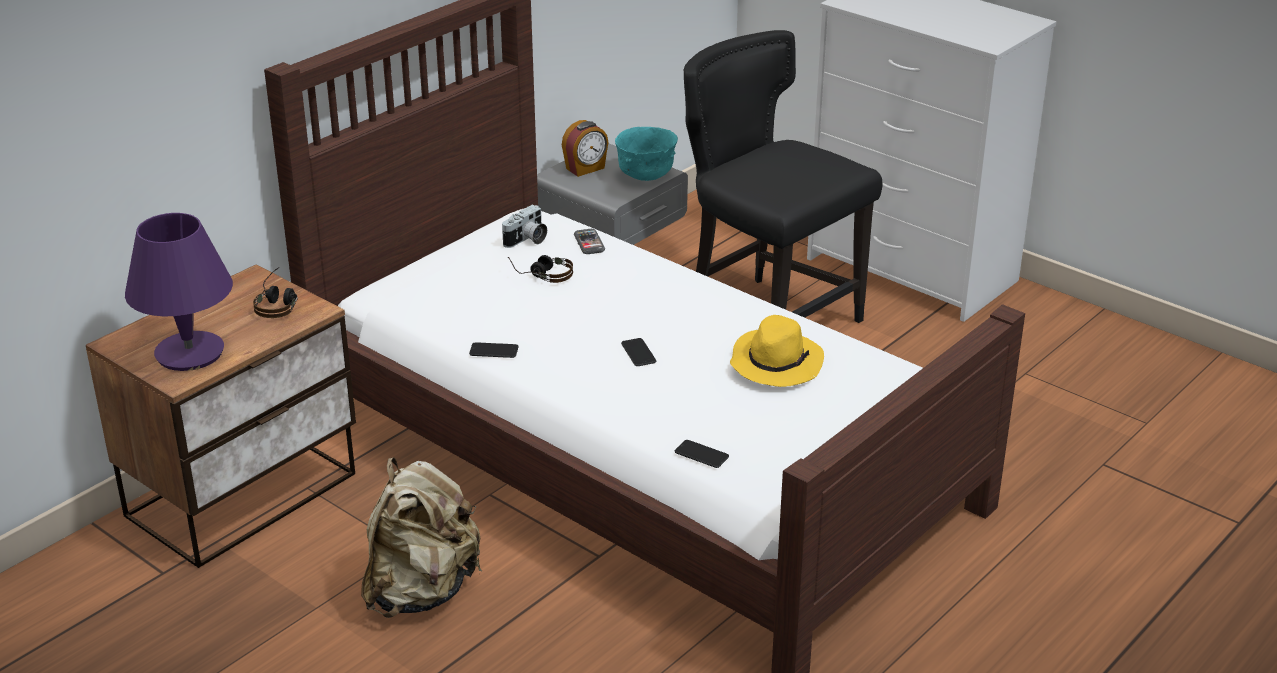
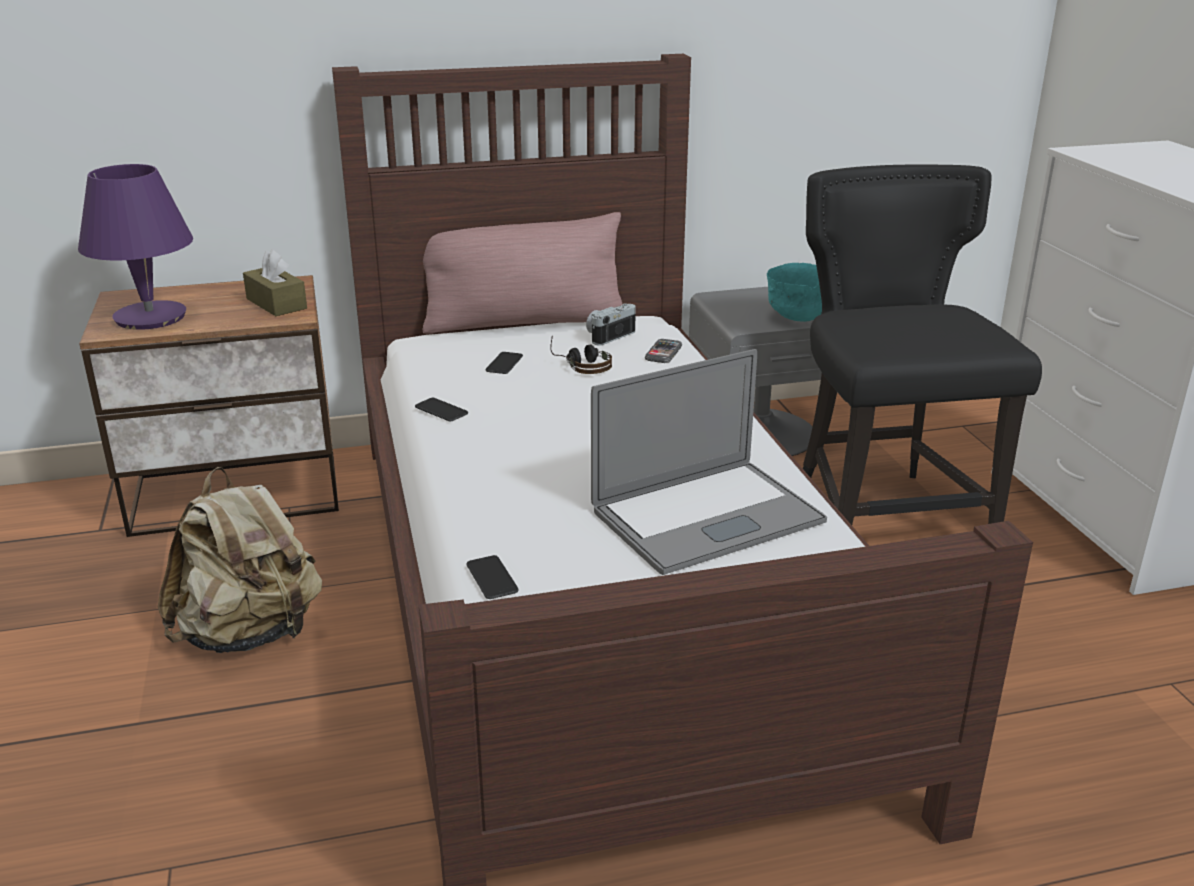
camera: 35 degrees right, 5 degrees down
(278, 303) = (276, 303): headphones -> brown tissue box
(436, 249) = (524, 323): none -> pink pillow
(527, 240) = (608, 335): camera -> camera turned 150 degrees clockwise
(585, 169) = (748, 299): alarm clock -> none
(638, 353) = (572, 457): phone -> phone (504, 364)
(775, 363) = (707, 516): yellow hat -> laptop

